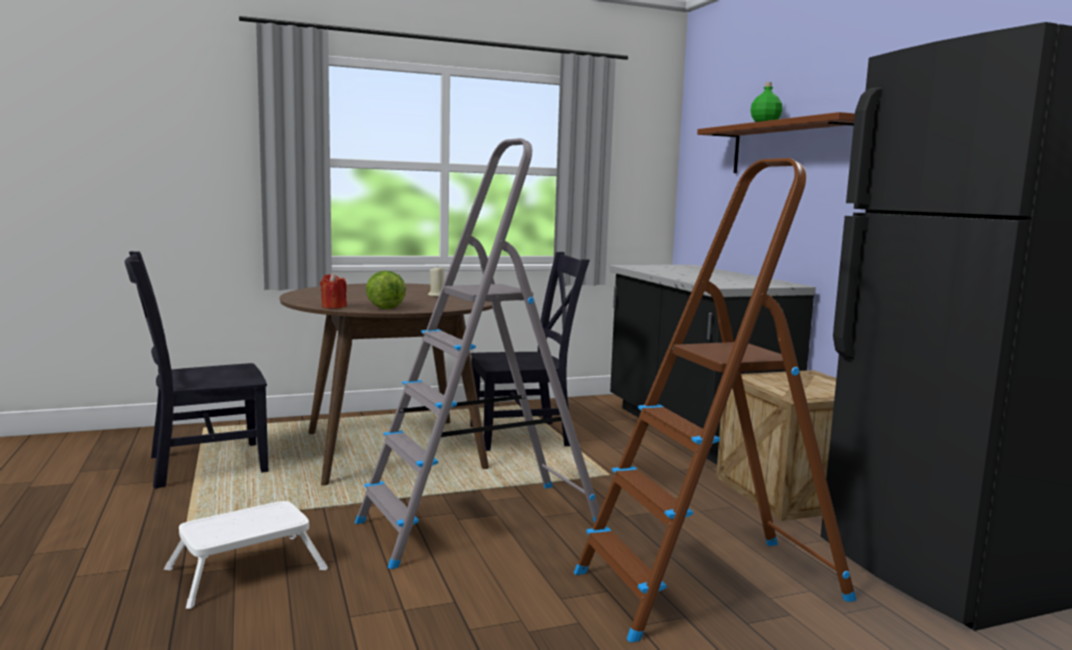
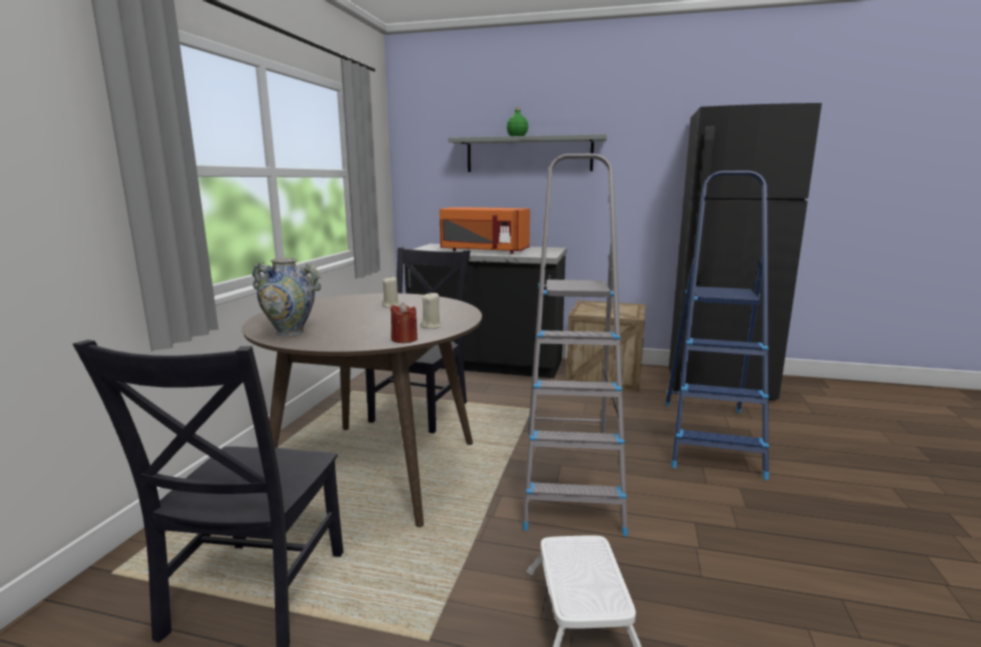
camera: 55 degrees left, 5 degrees up
(319, 292) = (290, 332): none -> vase
(383, 307) = (431, 326): lettuce -> beige candle
(688, 274) = (483, 251): none -> orange microwave
(709, 586) = (709, 436): brown step ladder -> blue step ladder
(790, 148) = (529, 154): brown shelf -> grey shelf

